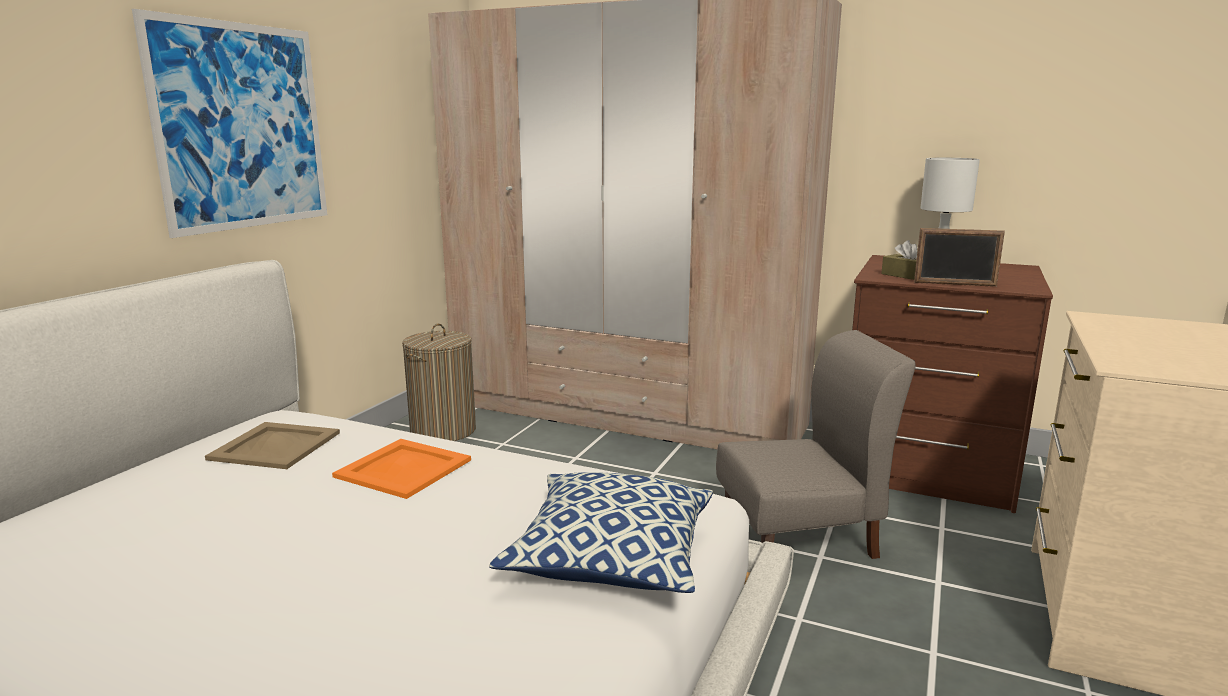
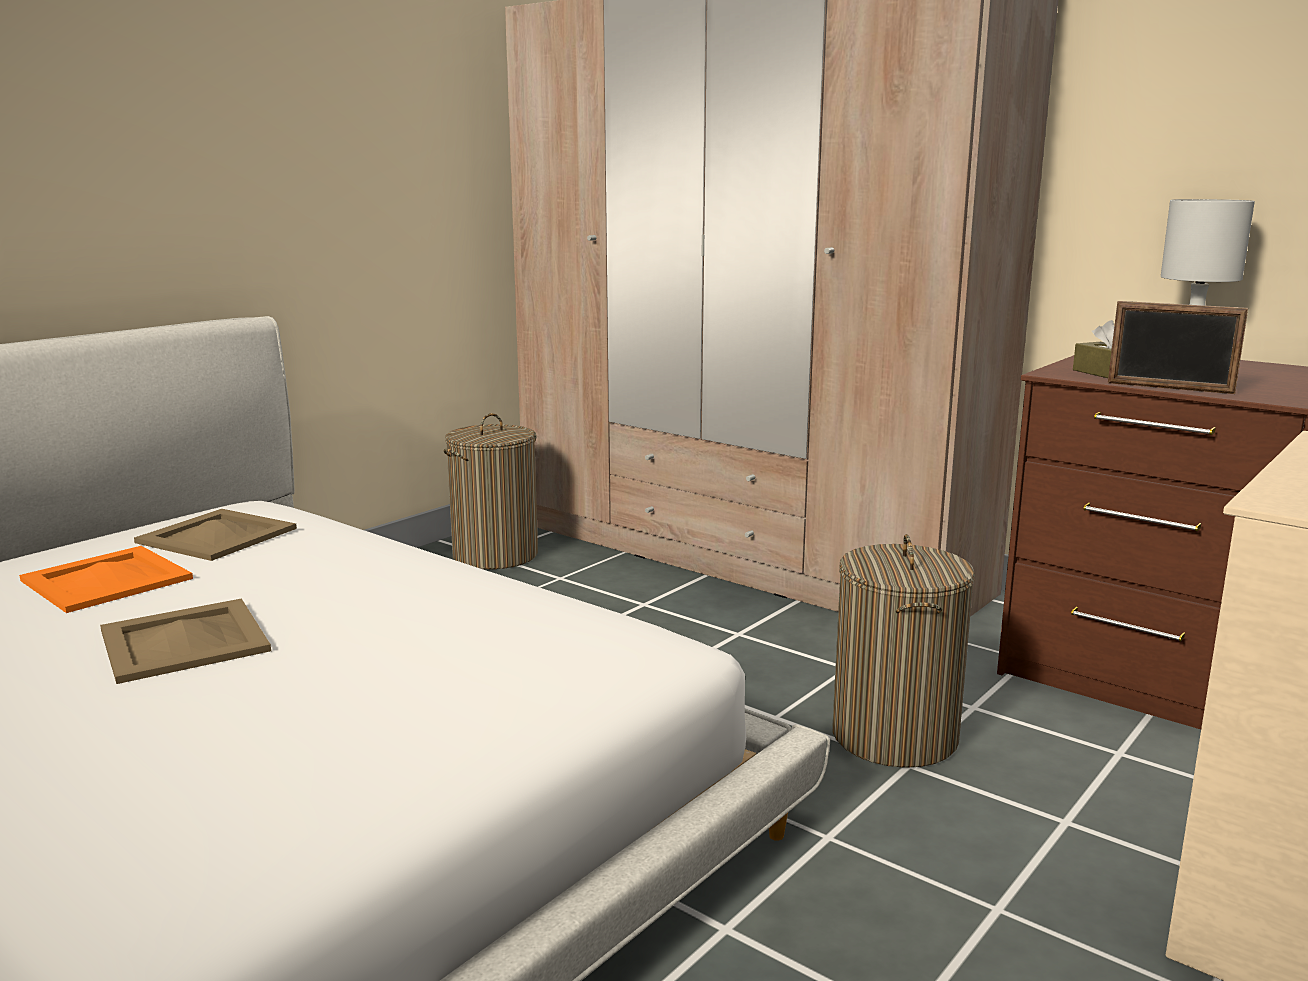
camera: 15 degrees right, 0 degrees up
(242, 127) = (243, 152): picture -> none
(319, 545) = (186, 641): none -> beige tray
(402, 468) = (336, 573): orange tray -> orange tray (105, 579)
(611, 556) = (504, 695): pillow -> none
(800, 536) = (894, 736): grey chair -> laundry basket

